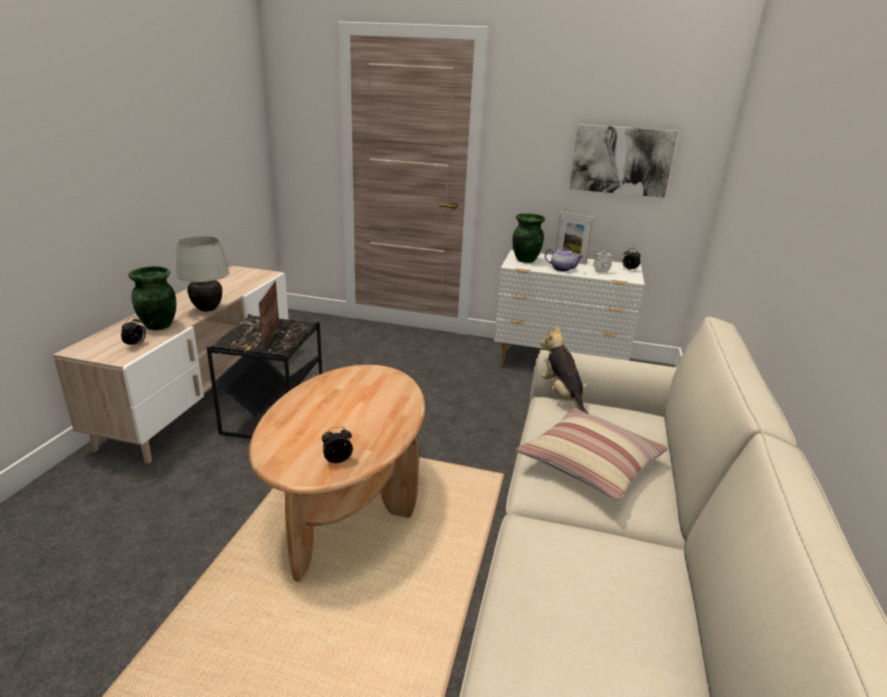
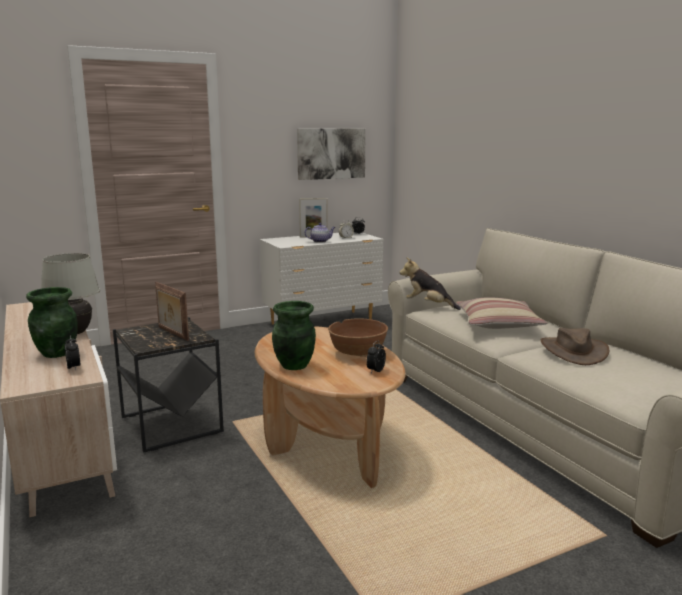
camera: 40 degrees left, 10 degrees down
(371, 427) = (357, 353): none -> brown bowl
(525, 260) = (285, 241): green vase -> green vase (294, 365)
(594, 564) = (573, 351): none -> brown hat

